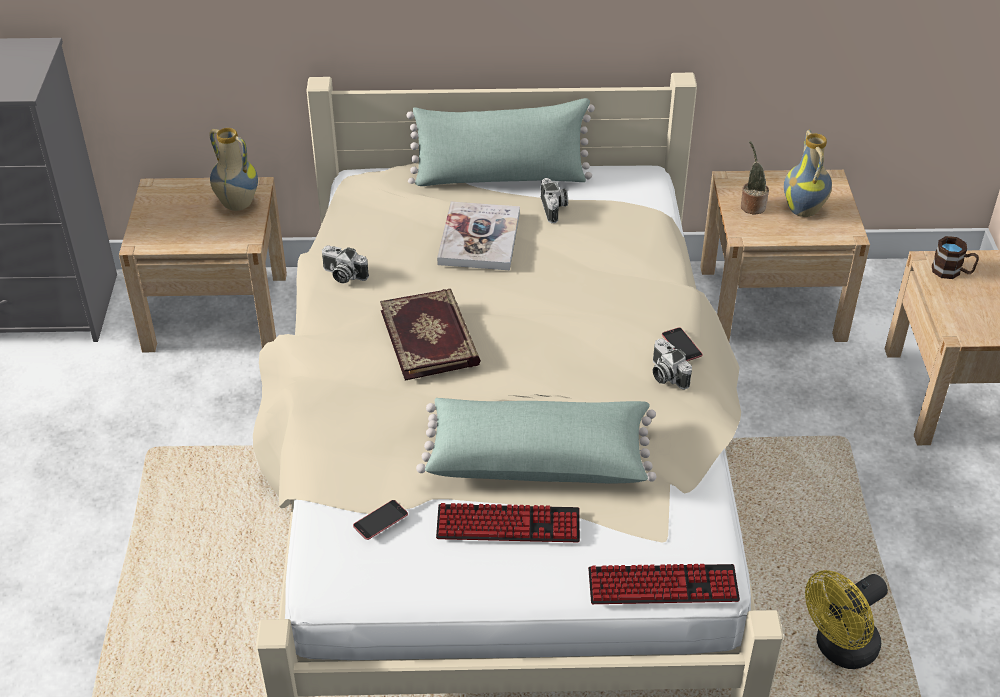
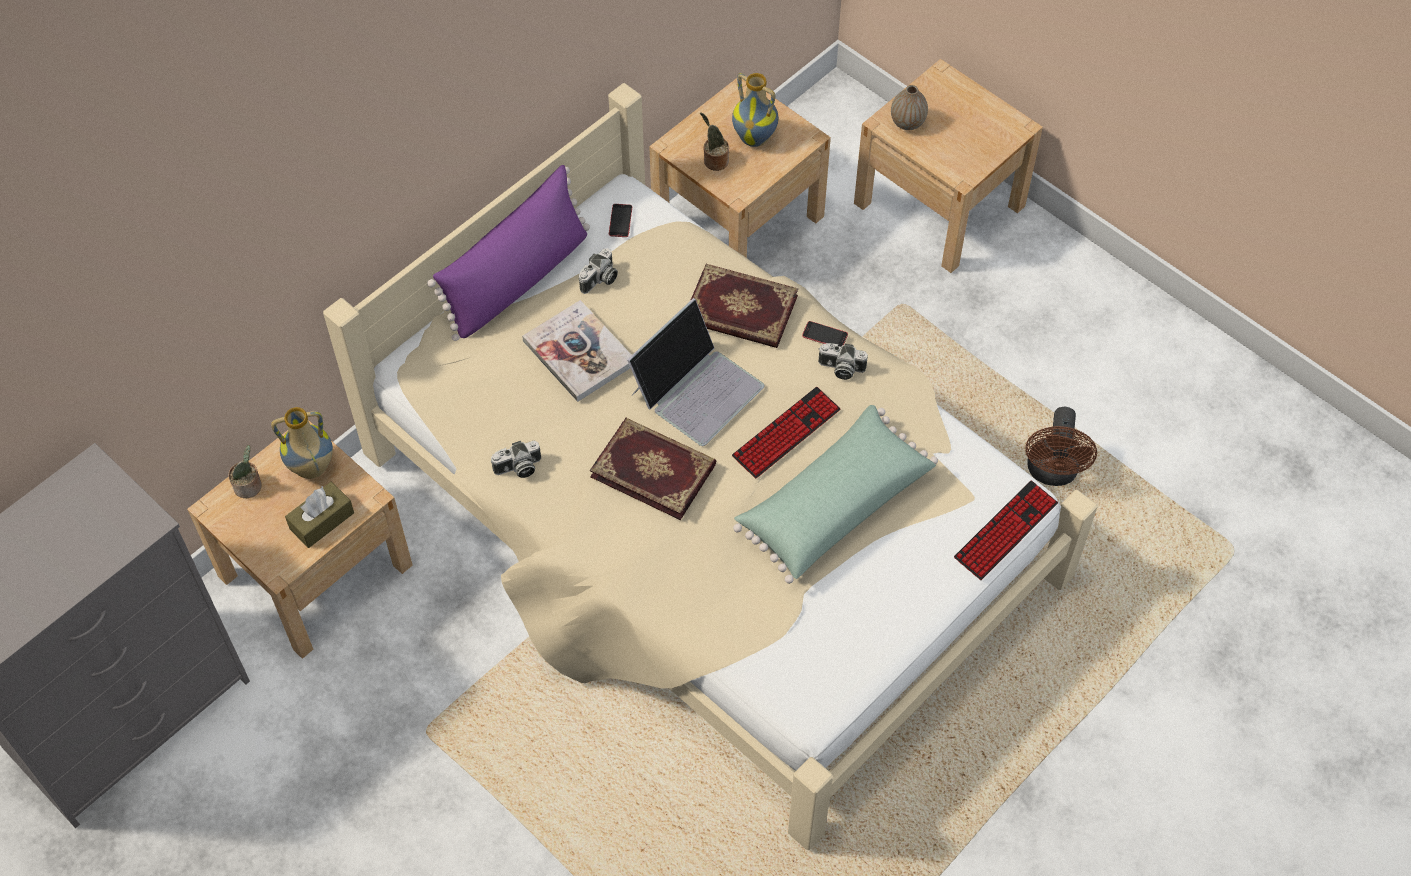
camera: 45 degrees left, 15 degrees up
(189, 190) = (249, 486): none -> potted plant
(201, 235) = (322, 521): none -> brown tissue box
(380, 520) = (793, 638): phone -> phone (620, 220)
(500, 178) = (518, 280): green pillow -> purple pillow
(508, 525) = (873, 570): keyboard -> keyboard (786, 433)
(532, 311) = (697, 388): none -> laptop
(554, 209) = (600, 280): camera -> camera turned 90 degrees clockwise
(633, 288) = (740, 311): none -> book
(839, 650) = (1052, 473): yellow fan -> brown fan
(952, 272) = (907, 123): brown mug -> vase

